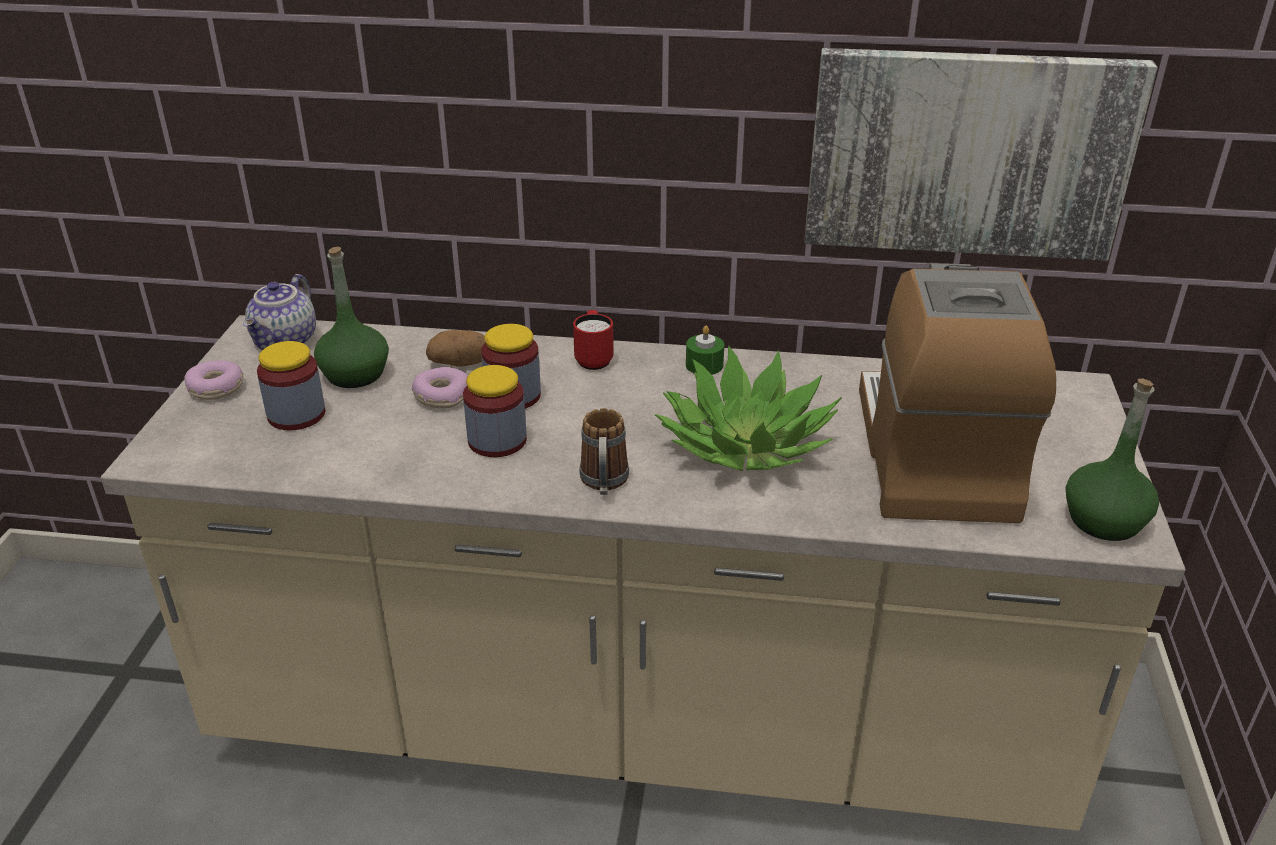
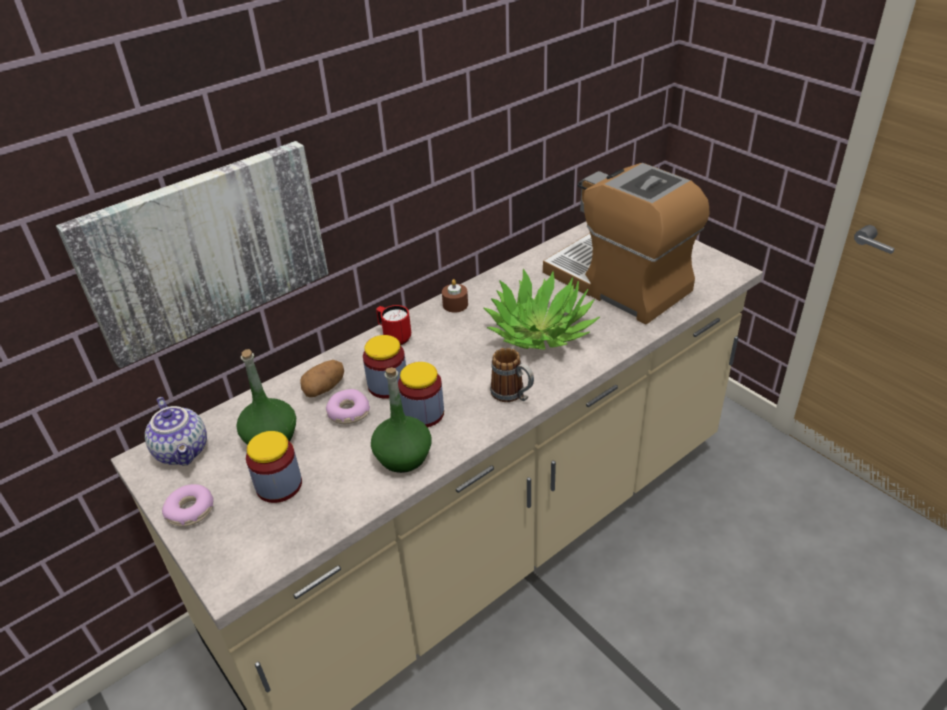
camera: 45 degrees left, 5 degrees up
(704, 365) = (455, 304): green candle -> brown candle
(967, 153) = (544, 111): picture -> picture (206, 249)
(1104, 520) = (714, 270): green bottle -> green bottle (403, 456)

